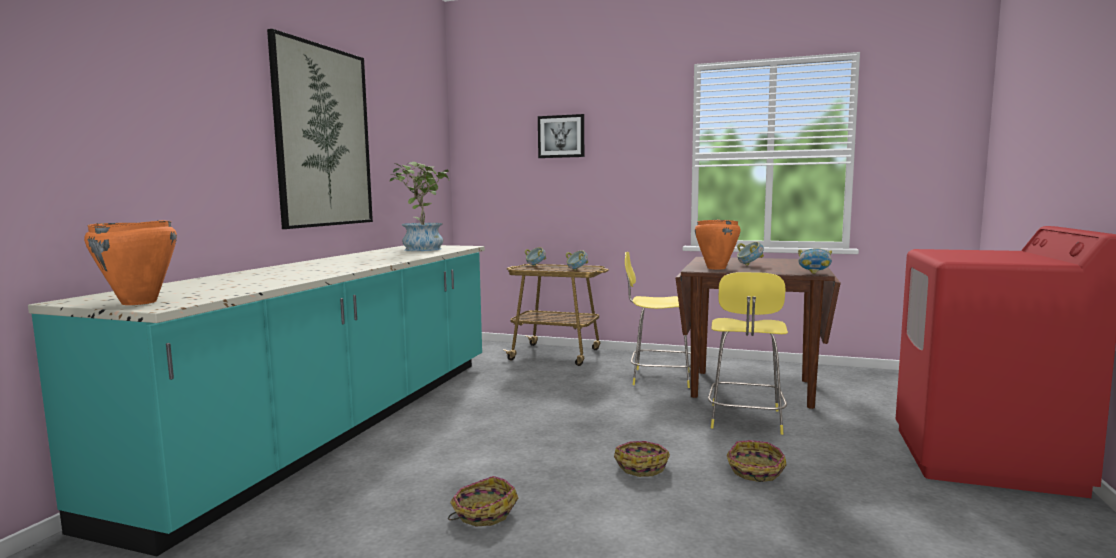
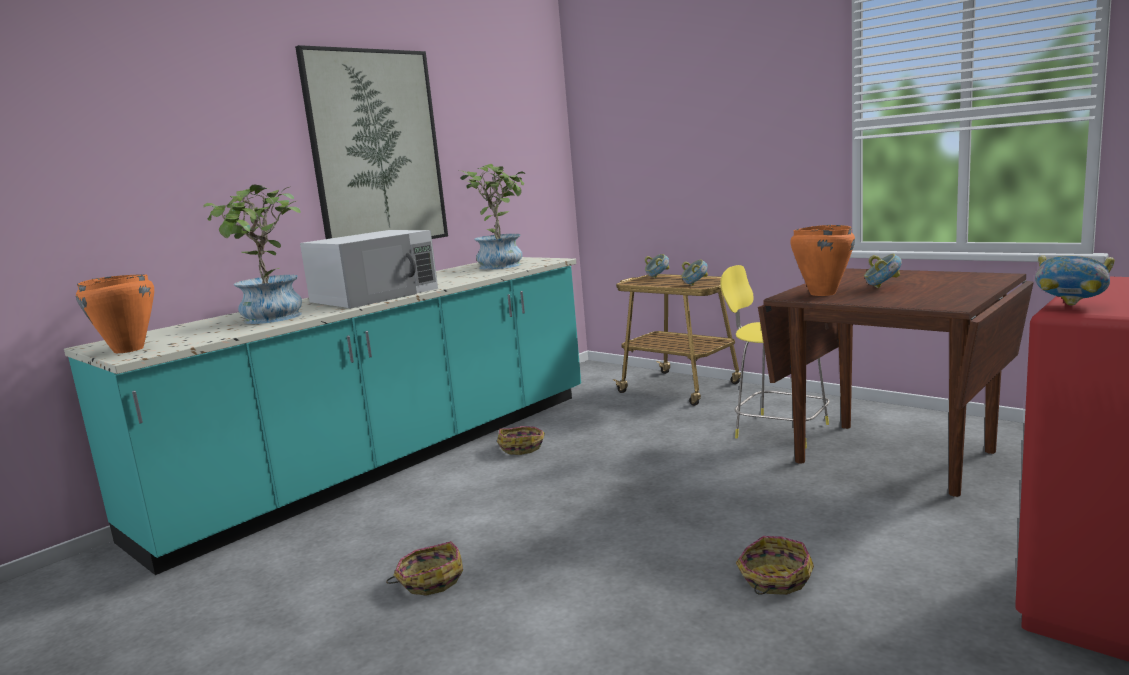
camera: 25 degrees right, 5 degrees up
(268, 280) = (272, 319): none -> potted plant
(344, 265) = (375, 295): none -> white microwave
(561, 136) = (687, 109): picture -> none
(641, 466) = (642, 550): basket -> basket (522, 447)
(745, 420) = (836, 504): yellow chair -> none
(814, 274) = (943, 308): bowl -> bowl (1070, 306)

